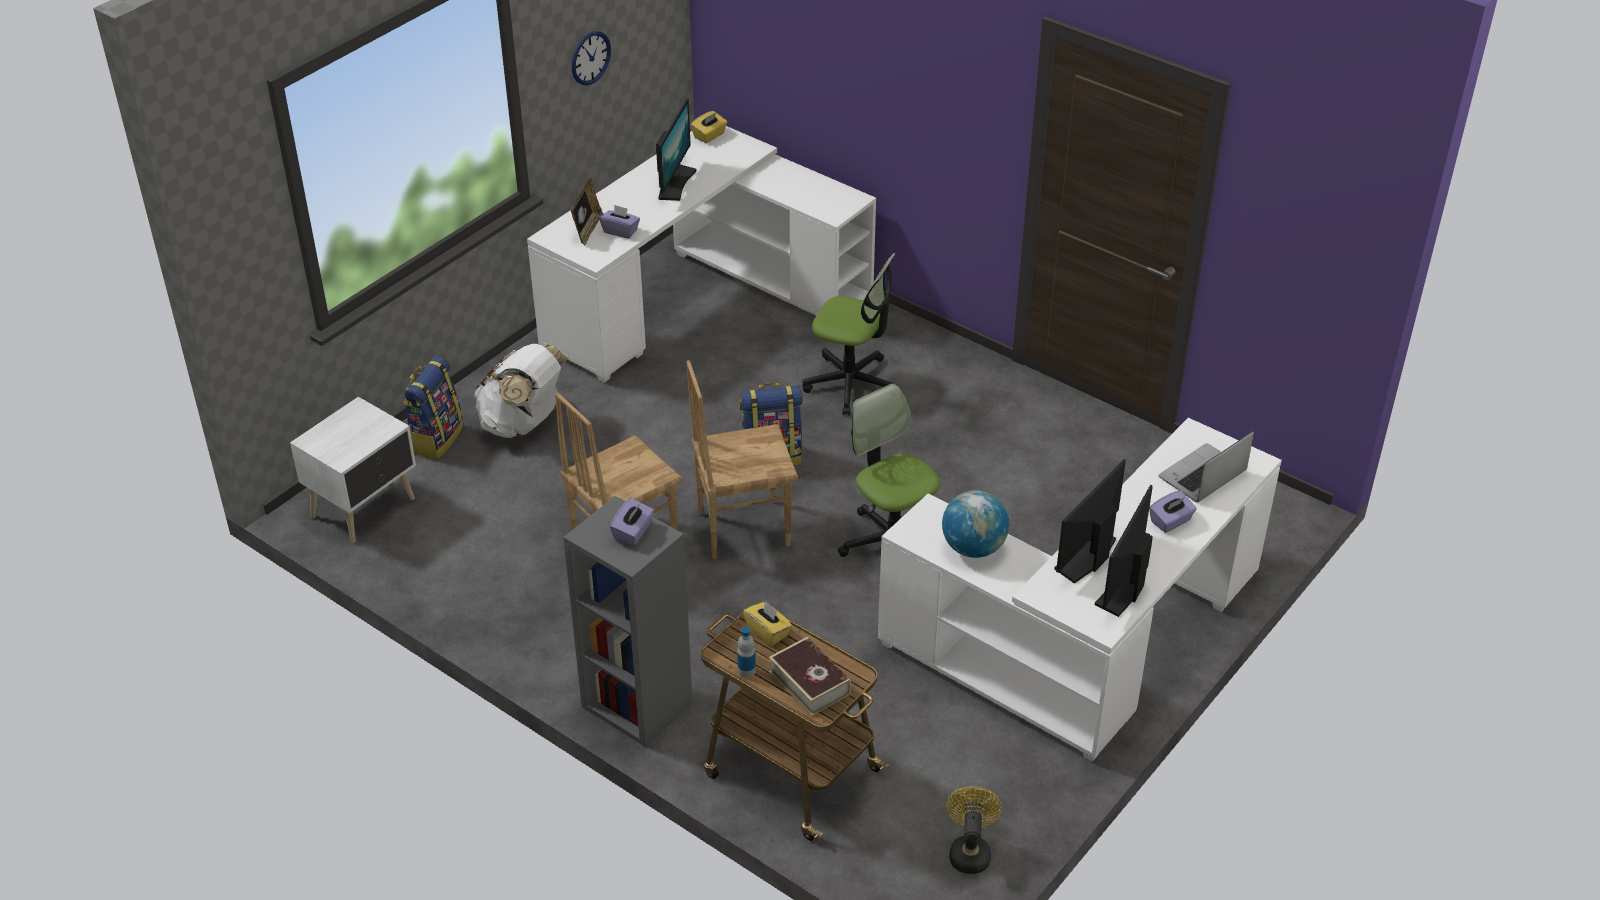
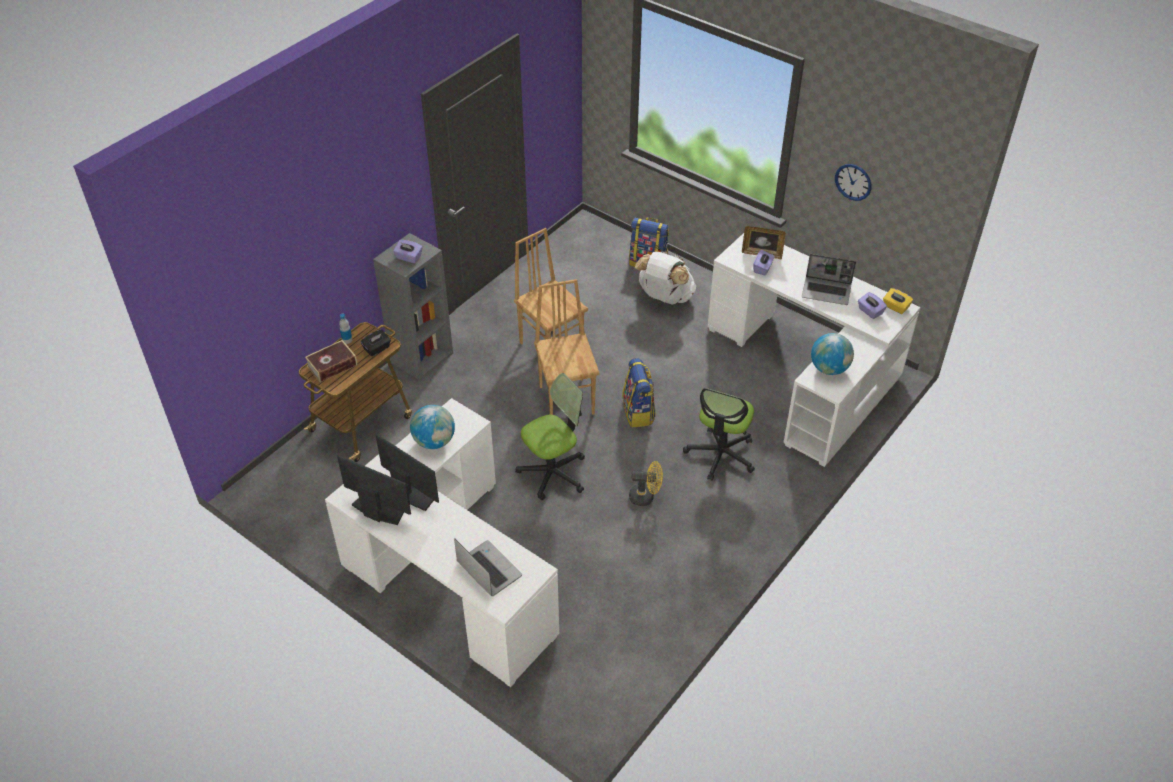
camera: 90 degrees right, 5 degrees up
(365, 508) = (586, 242): white nightstand -> none
(675, 183) = (827, 291): monitor -> laptop
(768, 632) = (377, 349): yellow tissue box -> black tissue box
(814, 199) = (829, 368): none -> globe
(969, 851) = (287, 501): yellow fan -> yellow fan (645, 497)
(1170, 521) = (440, 544): purple tissue box -> purple tissue box (870, 311)

